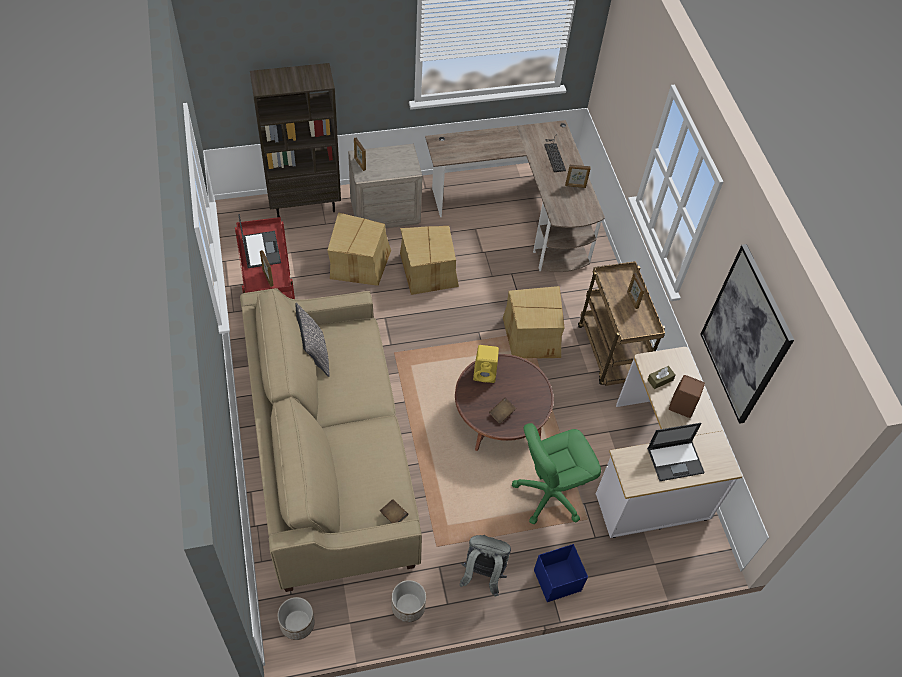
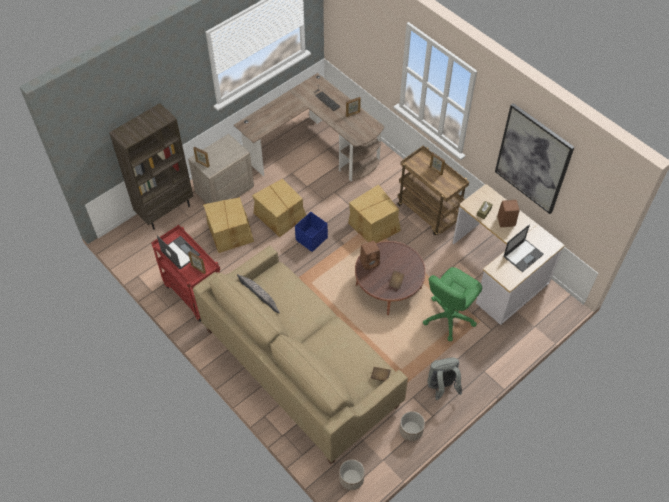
camera: 25 degrees left, 0 degrees up
(485, 373) = (370, 262): yellow speaker -> brown speaker
(556, 580) = (486, 366): blue storage box -> blue storage box (311, 239)

